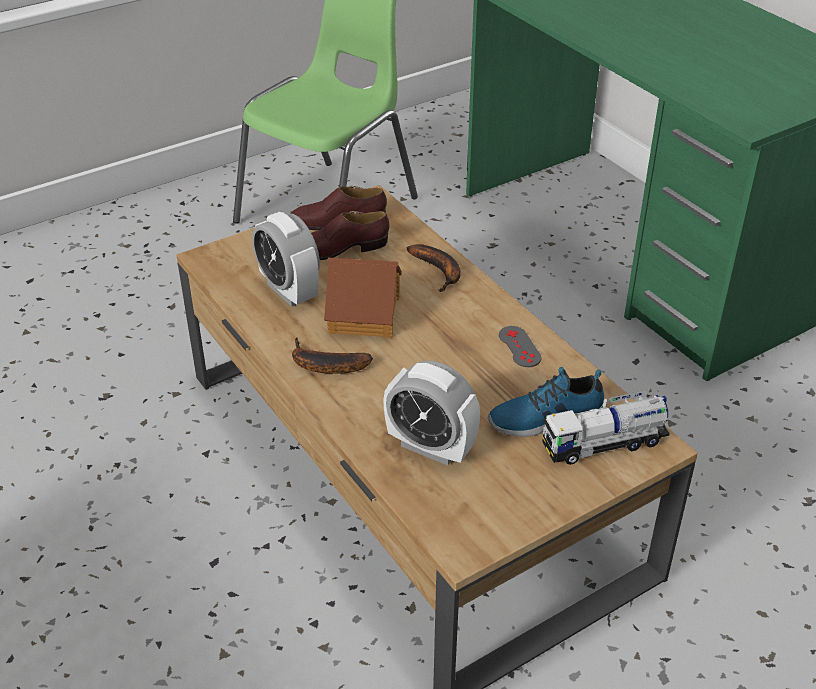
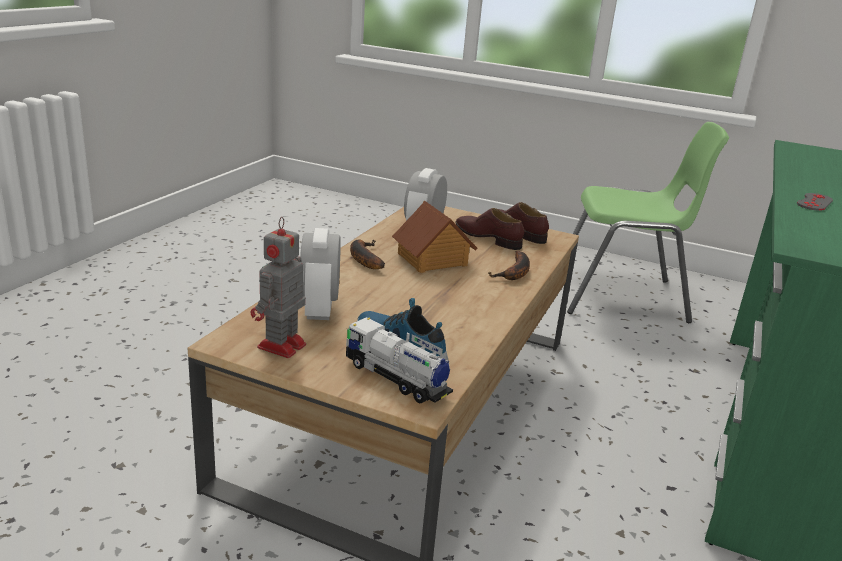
camera: 55 degrees right, 15 degrees down
(498, 506) = (280, 347): none -> toy robot
(519, 347) = (471, 319): grey game controller -> grey game controller (814, 202)

